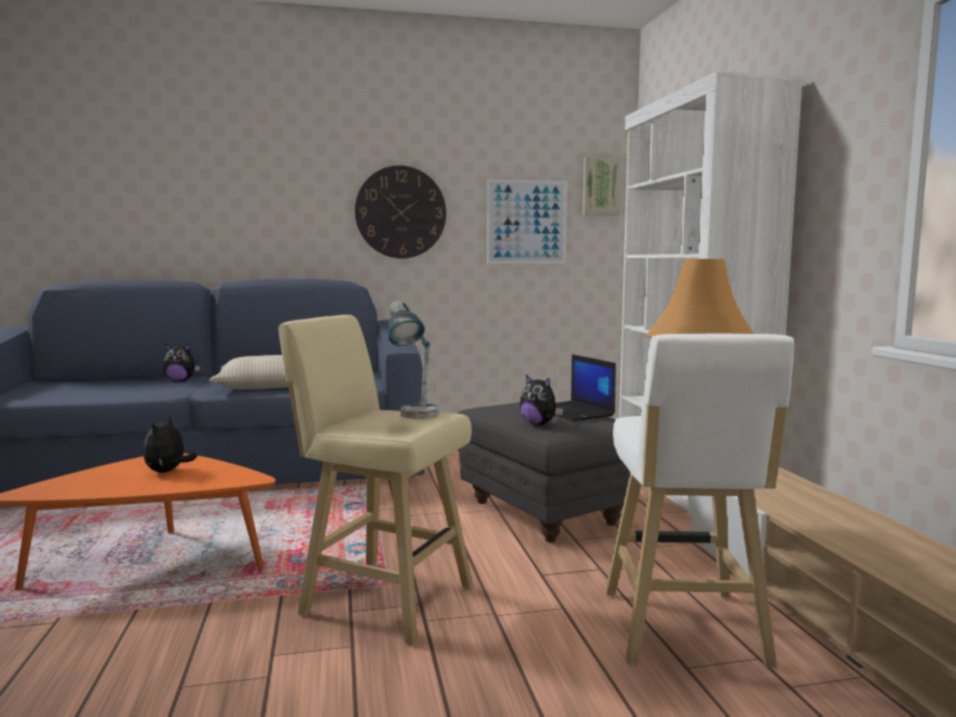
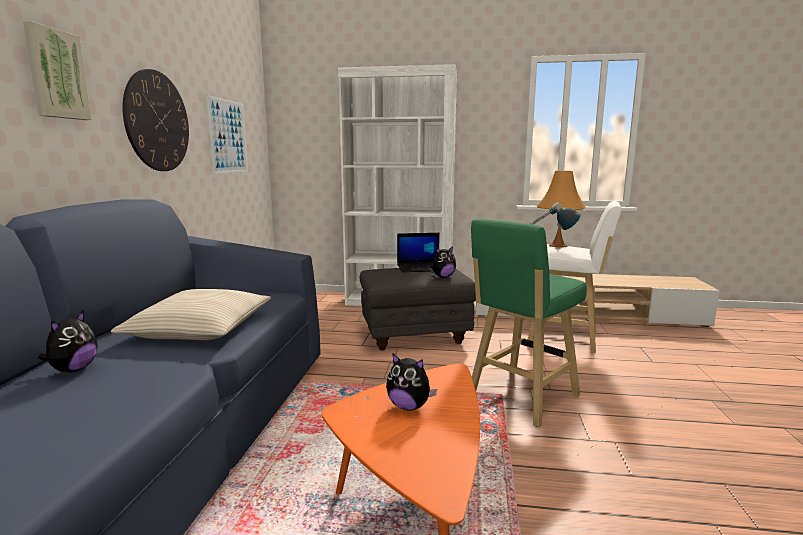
camera: 70 degrees left, 5 degrees up
(381, 598) = (520, 398): beige stool -> green stool
(600, 187) = (255, 110): picture -> picture (56, 74)

